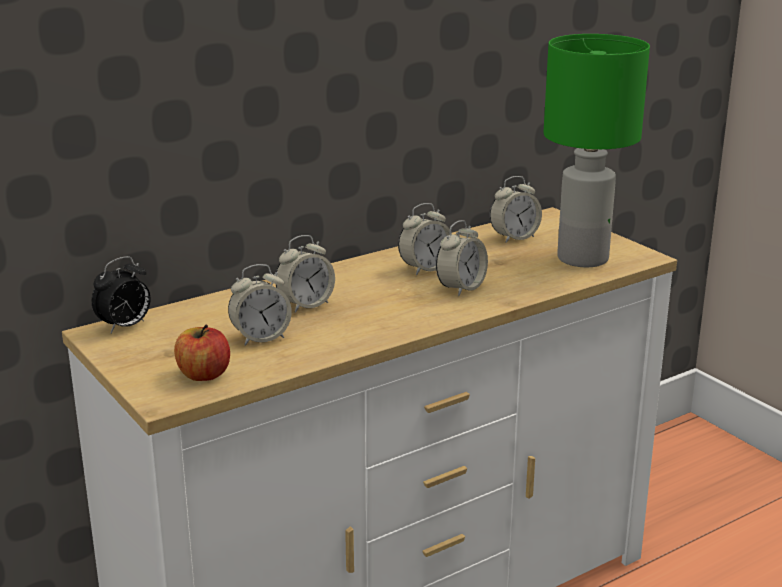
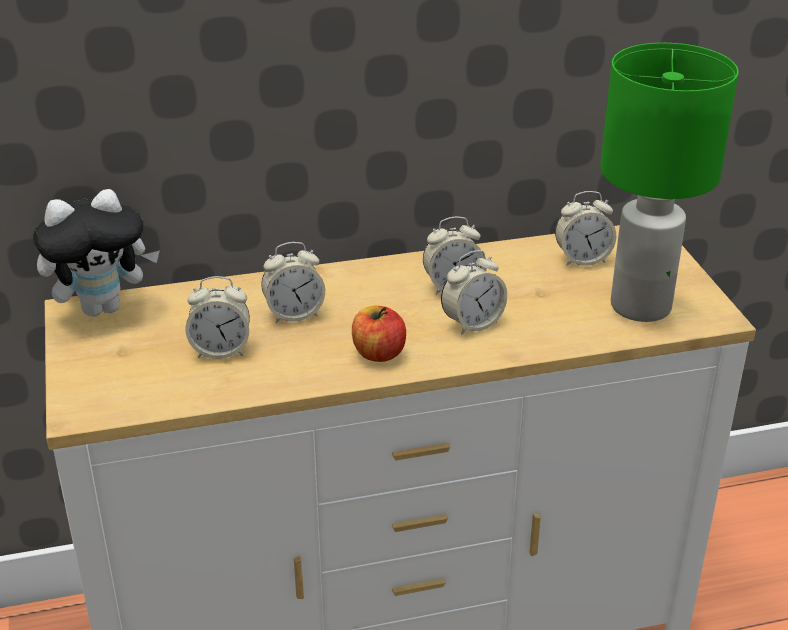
camera: 20 degrees right, 10 degrees up
(125, 327) = (103, 307): alarm clock -> plush toy
(203, 375) = (135, 388): apple -> apple (378, 353)

